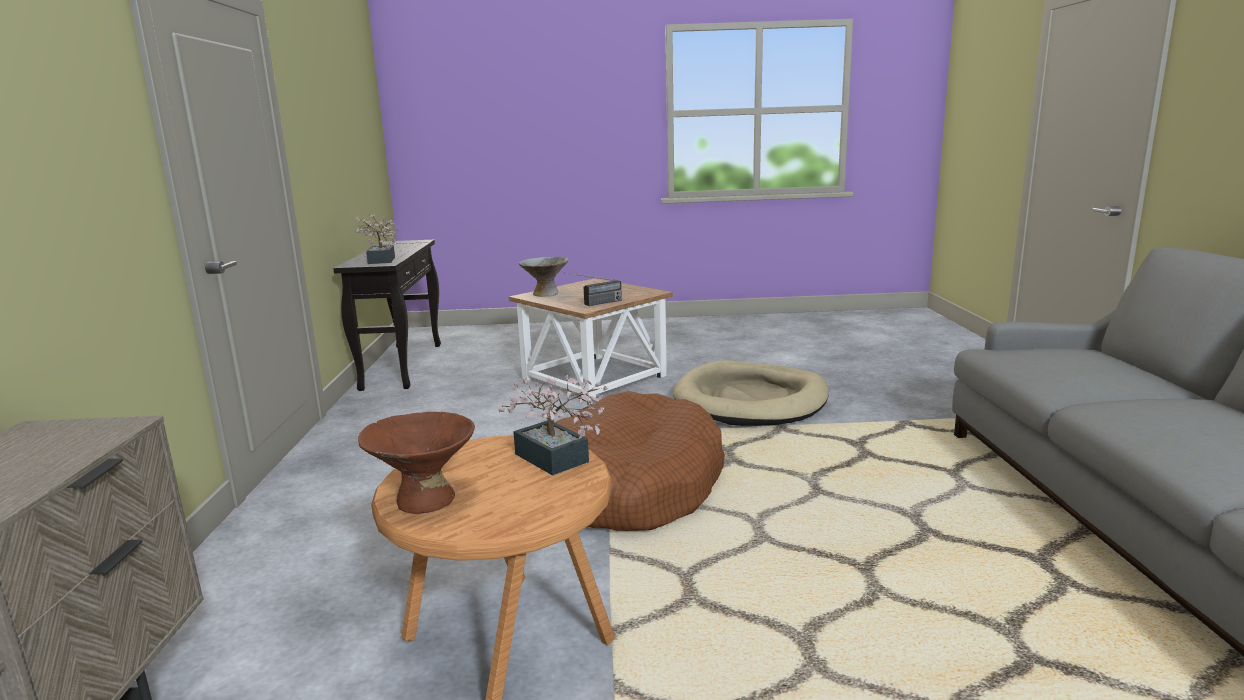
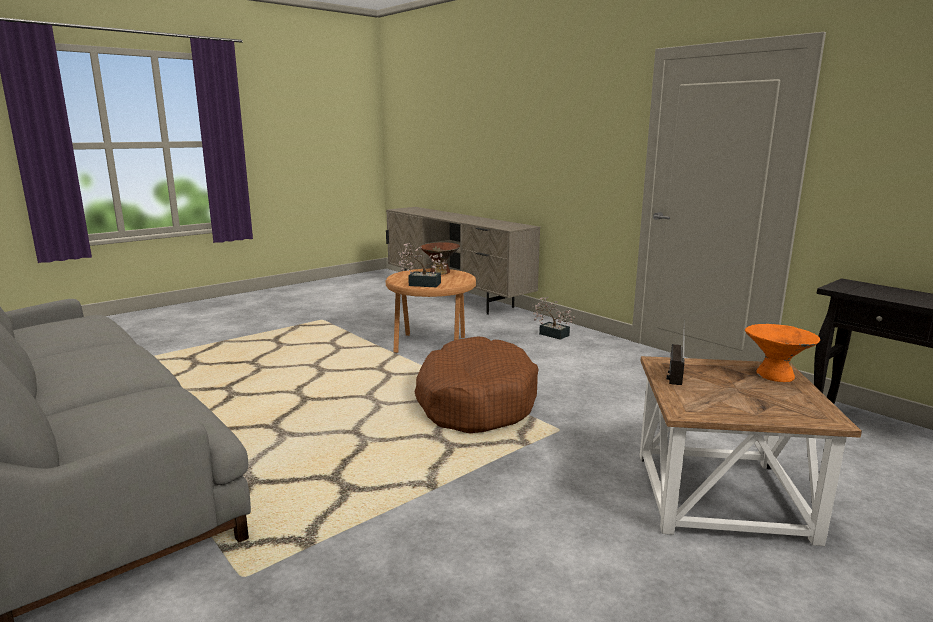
camera: 140 degrees right, 0 degrees up
(380, 261) = (859, 289): potted plant -> potted plant (551, 334)
(546, 293) = (774, 375): grey bowl -> orange bowl
(751, 400) = (505, 521): beige dog bed -> none

